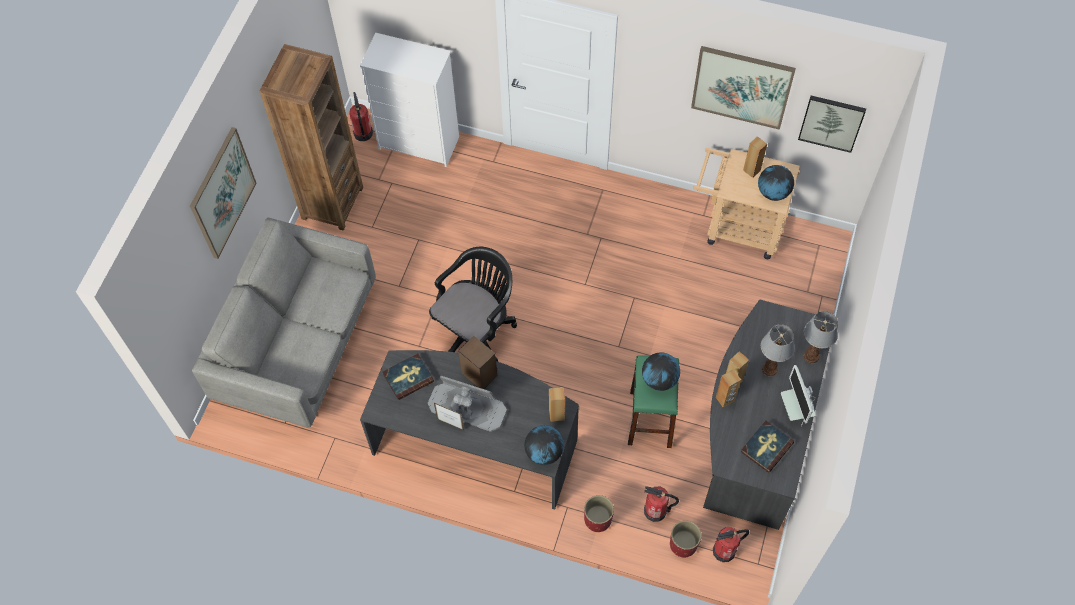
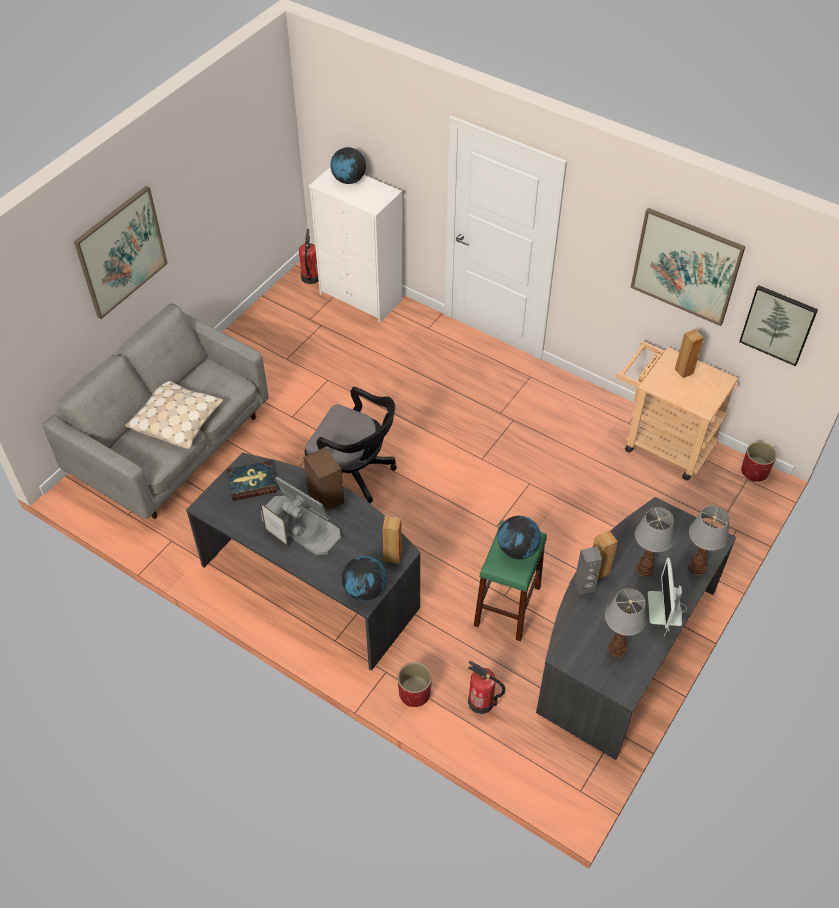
camera: 15 degrees right, 10 degrees down
(308, 328) = (177, 420): none -> beige pillow
(332, 203) = (257, 329): brown bookcase -> none
(476, 330) = (354, 475): black office chair -> black office chair turned 60 degrees clockwise
(683, 544) = (501, 746): red planter -> red planter (754, 472)
(724, 551) = (546, 766): fire extinguisher -> none
(725, 399) = (584, 587): brown speaker -> grey speaker
(766, 447) = (616, 648): book -> table lamp
(773, 192) = (701, 396): globe -> globe (348, 180)

